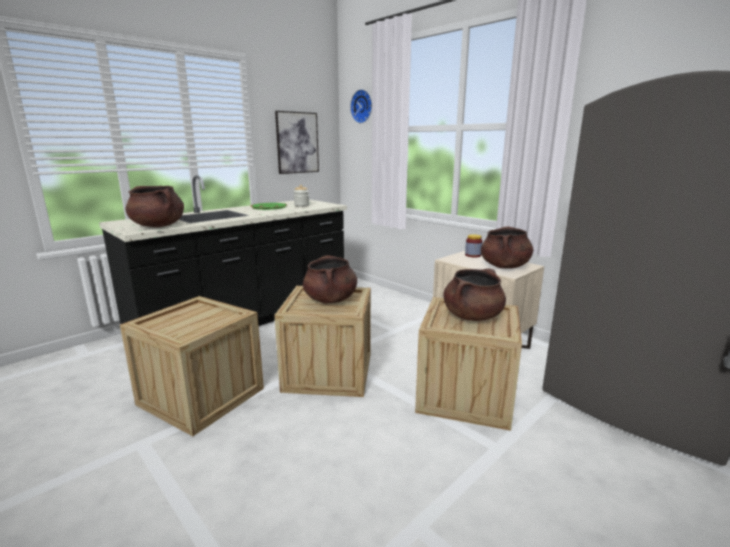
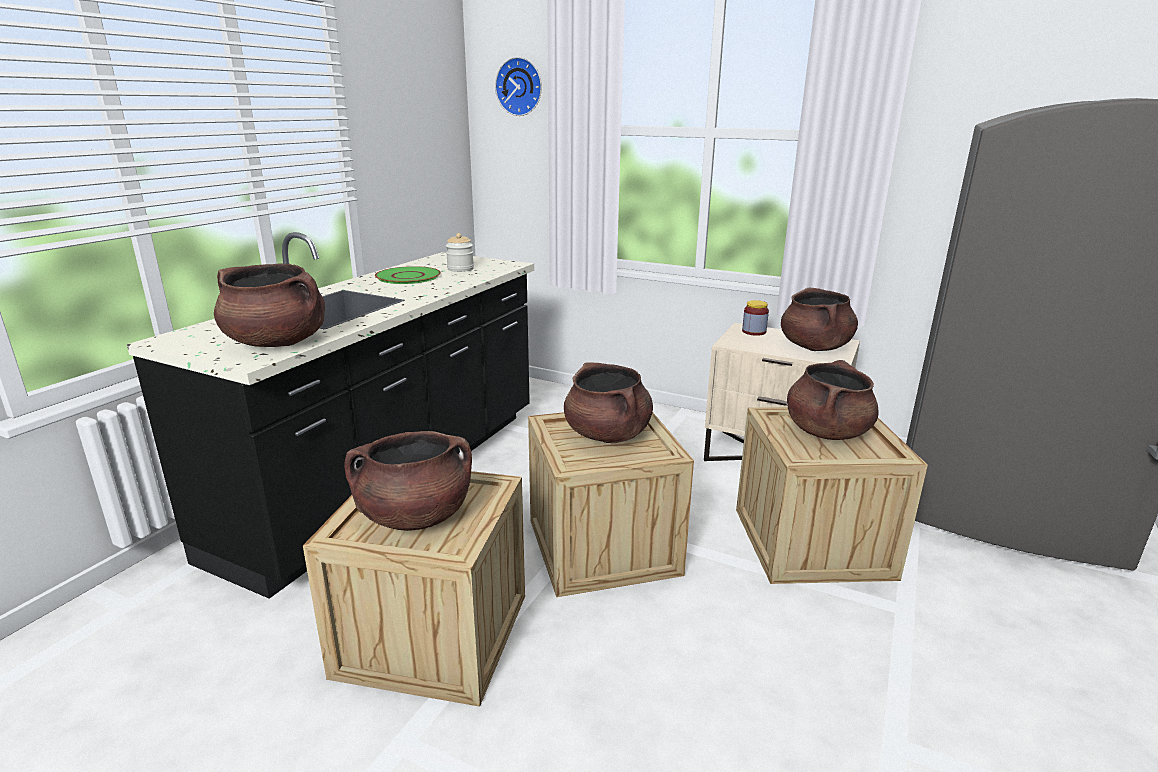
camera: 20 degrees left, 5 degrees up
(185, 321) = (415, 517): none -> brown cooking pot
(297, 143) = (414, 152): picture -> none

